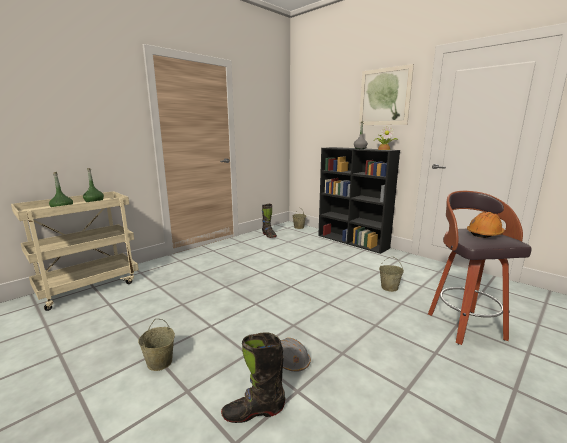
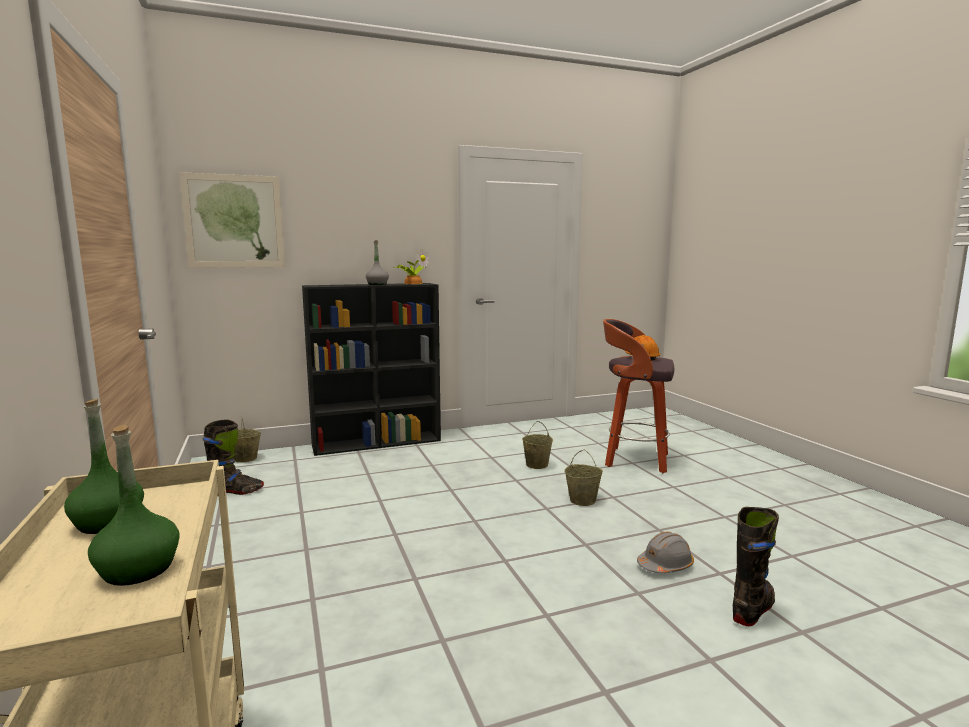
camera: 65 degrees left, 5 degrees down
(160, 362) = (634, 685): beige bucket -> beige bucket (583, 500)
(254, 412) = (753, 609): black boot -> black boot turned 150 degrees counterclockwise
(384, 97) = (393, 204): picture -> picture (234, 221)

